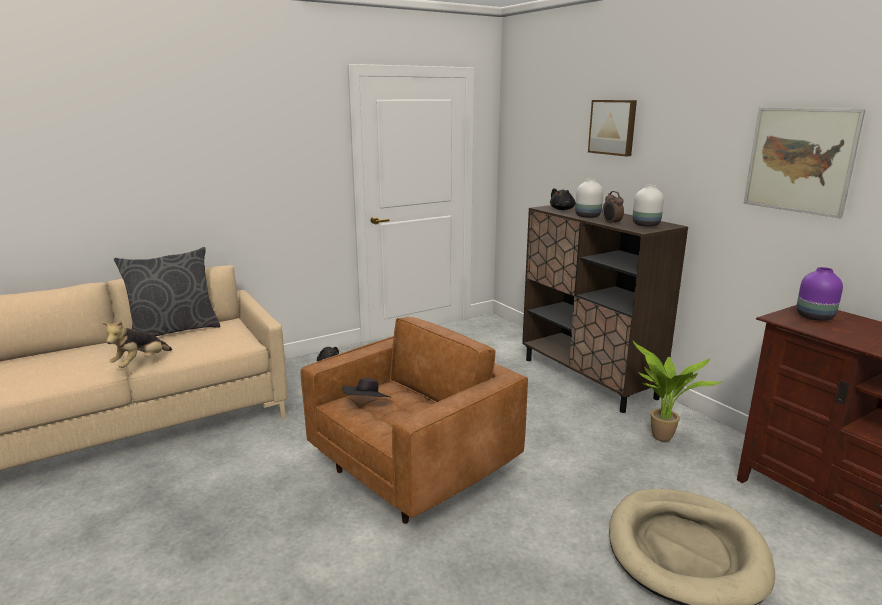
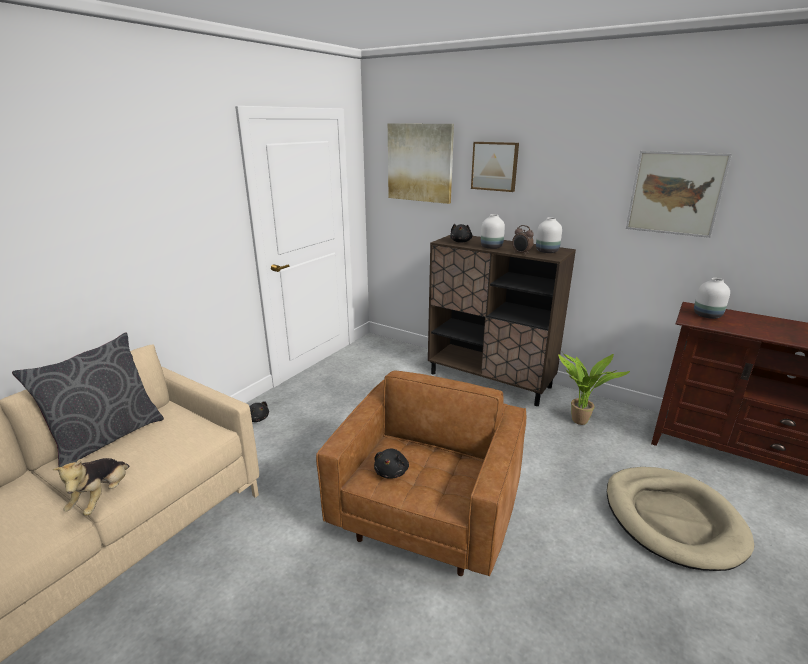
camera: 25 degrees left, 5 degrees up
(367, 404) = (392, 472): black hat -> black plush toy
(546, 124) = (420, 163): none -> picture
(814, 317) = (707, 316): purple vase -> white vase

